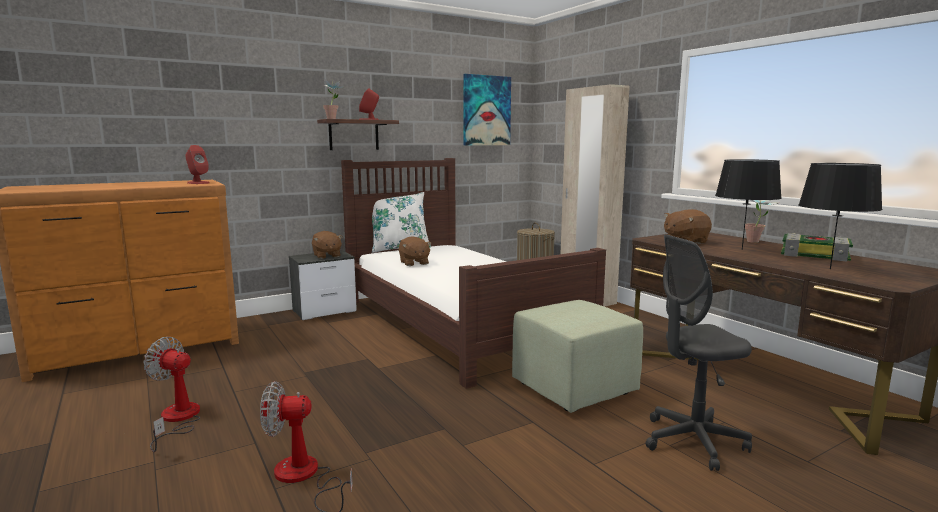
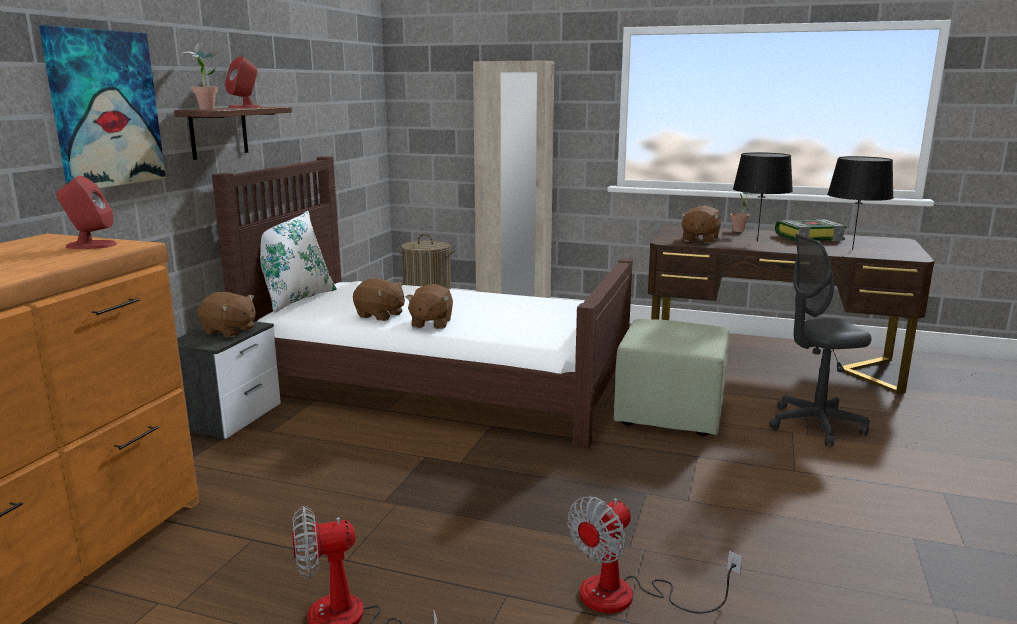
camera: 40 degrees left, 5 degrees up
(428, 272) = (431, 323): none -> brown plush toy
(486, 111) = (346, 85): picture -> picture (105, 109)
(693, 442) = (815, 425): grey office chair -> grey office chair turned 45 degrees clockwise

